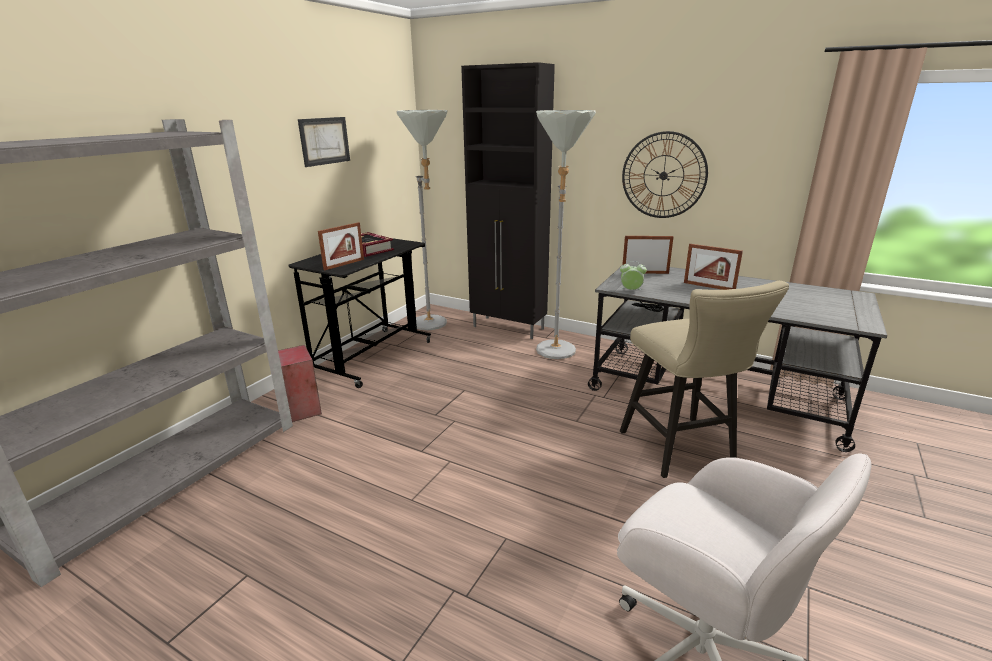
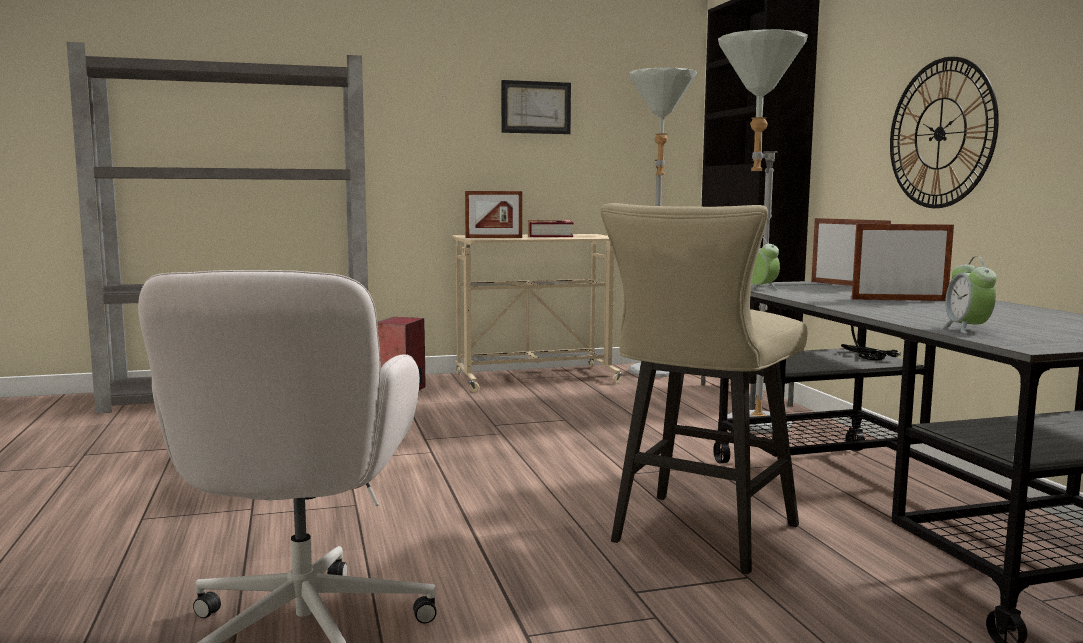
camera: 45 degrees right, 15 degrees down
(373, 356) = (536, 378): black desk -> beige desk
(709, 287) = (899, 299): picture frame -> picture frame turned 105 degrees clockwise
(813, 315) = (967, 329): none -> alarm clock

